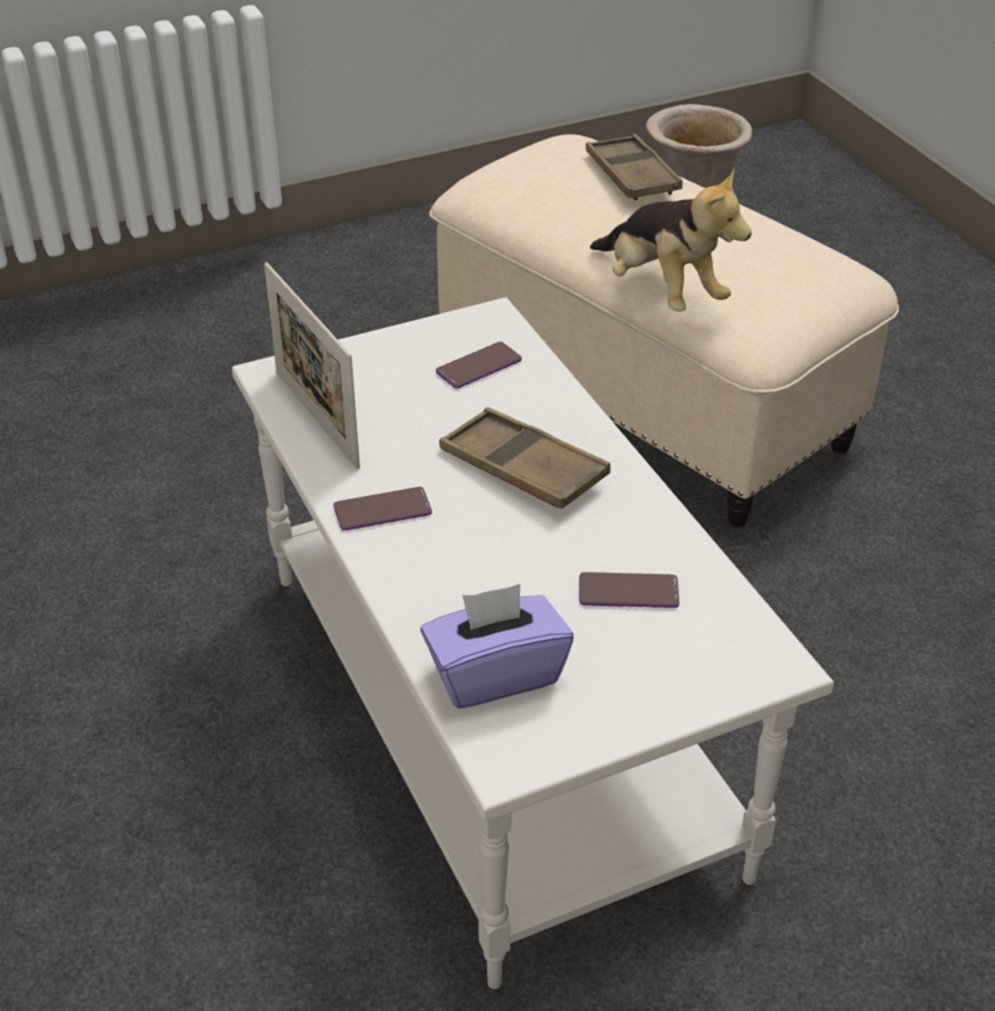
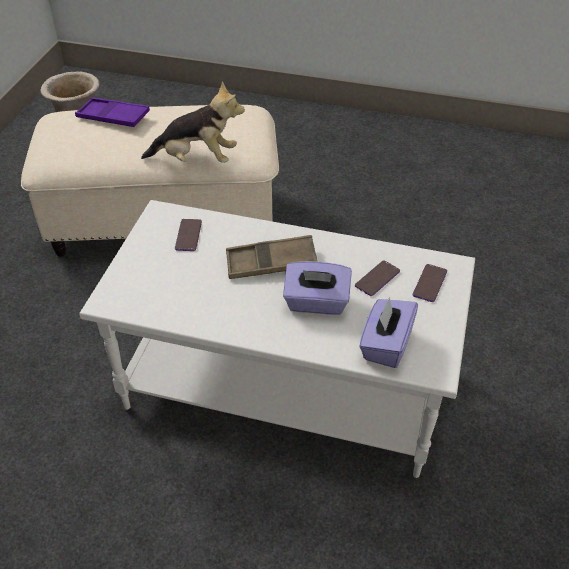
camera: 50 degrees left, 5 degrees up
(316, 419) = (159, 306): picture frame -> none
(382, 510) = (248, 320): phone -> phone (429, 283)
(496, 556) = (316, 303): none -> purple tissue box
(632, 176) = (113, 117): brown tray -> purple tray

